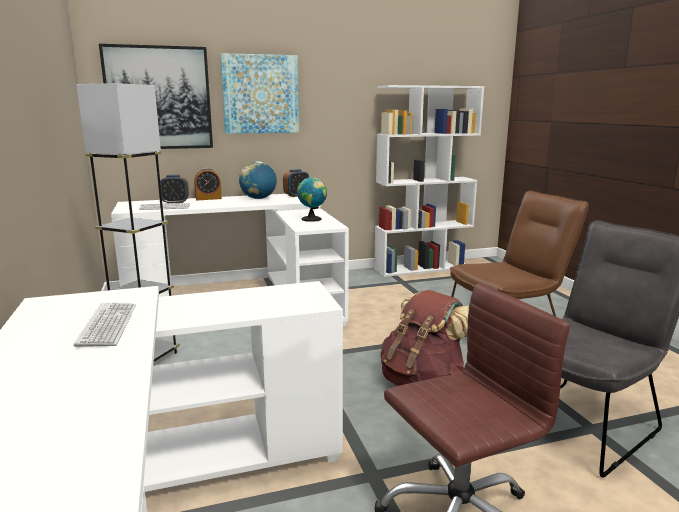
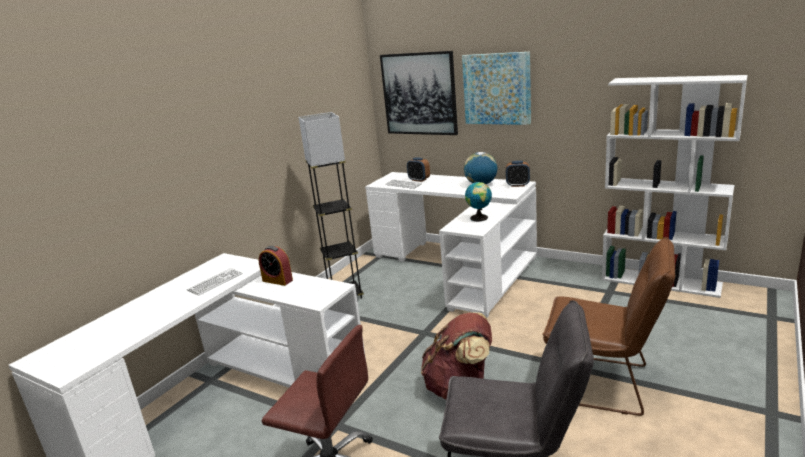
camera: 50 degrees right, 5 degrees up
(208, 198) = (448, 178): alarm clock -> alarm clock (277, 280)

